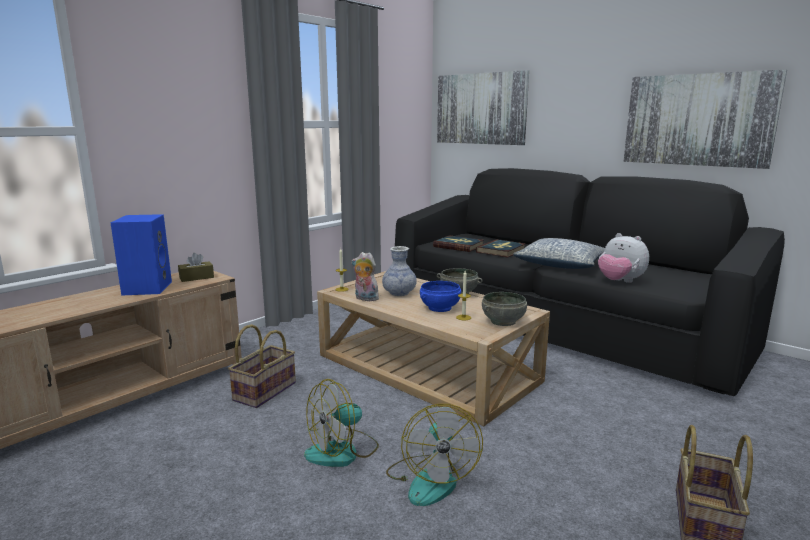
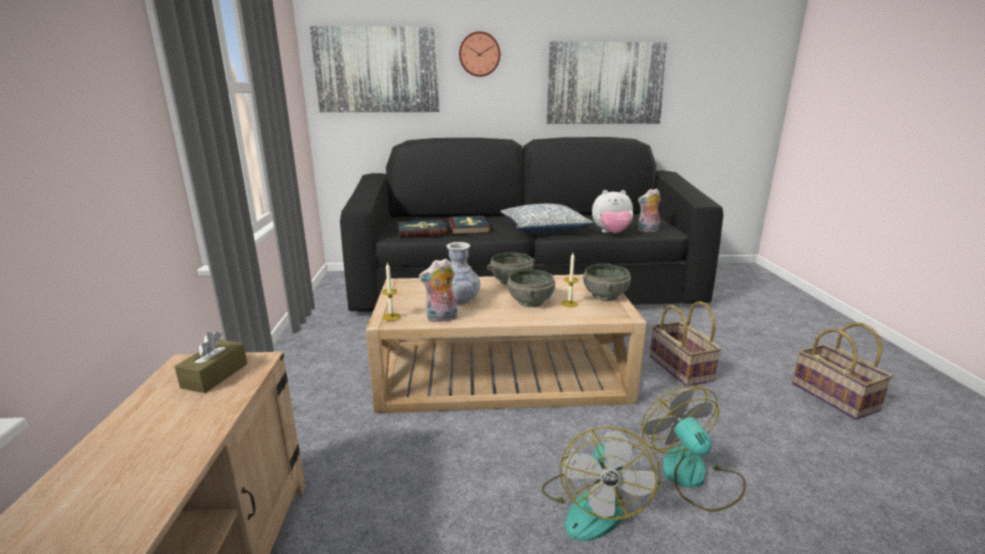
camera: 45 degrees left, 5 degrees up
(146, 288) = (158, 433): blue speaker -> none
(264, 391) = (388, 495): basket -> basket (679, 368)
(430, 479) = (692, 477): fan -> fan turned 150 degrees counterclockwise
(440, 308) = (531, 302): blue bowl -> grey bowl
(564, 92) = (479, 54): none -> wall clock
(665, 288) = (647, 231): none -> plush toy

